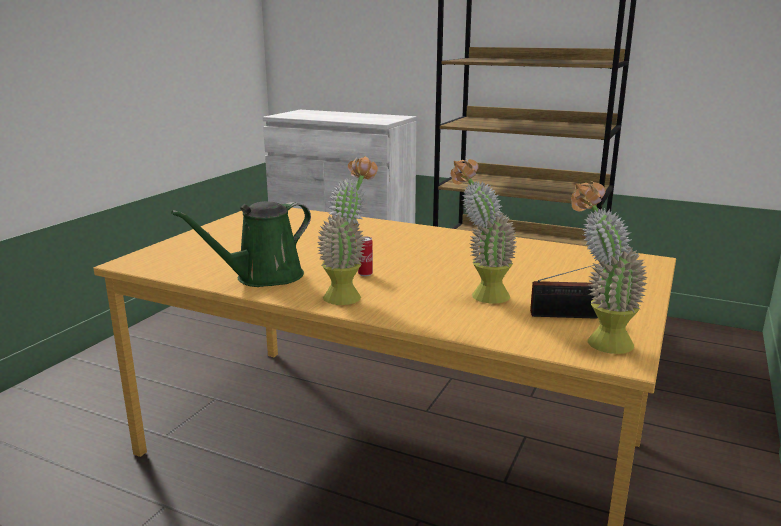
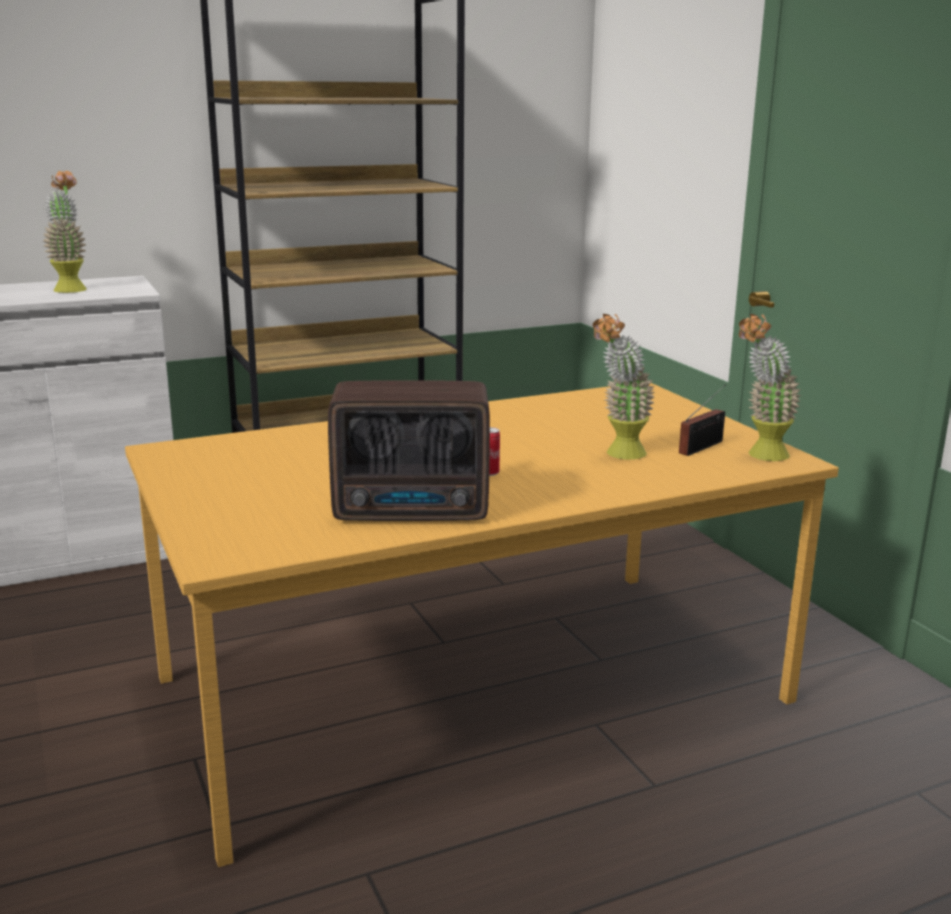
camera: 50 degrees left, 0 degrees up
(263, 277) = (415, 512): green watering can -> radio
(349, 294) = (532, 494): potted plant -> potted plant (71, 288)

